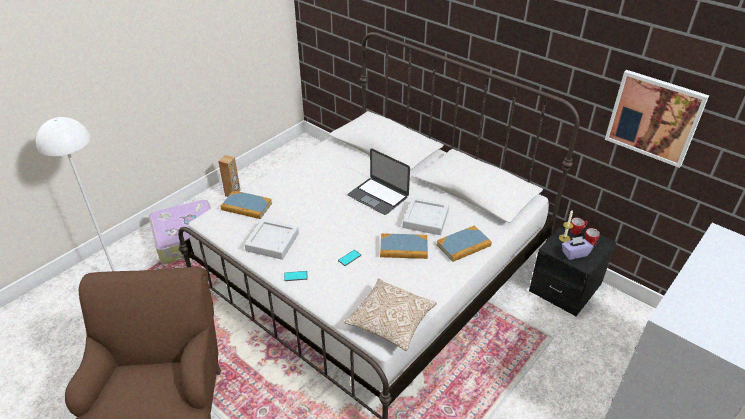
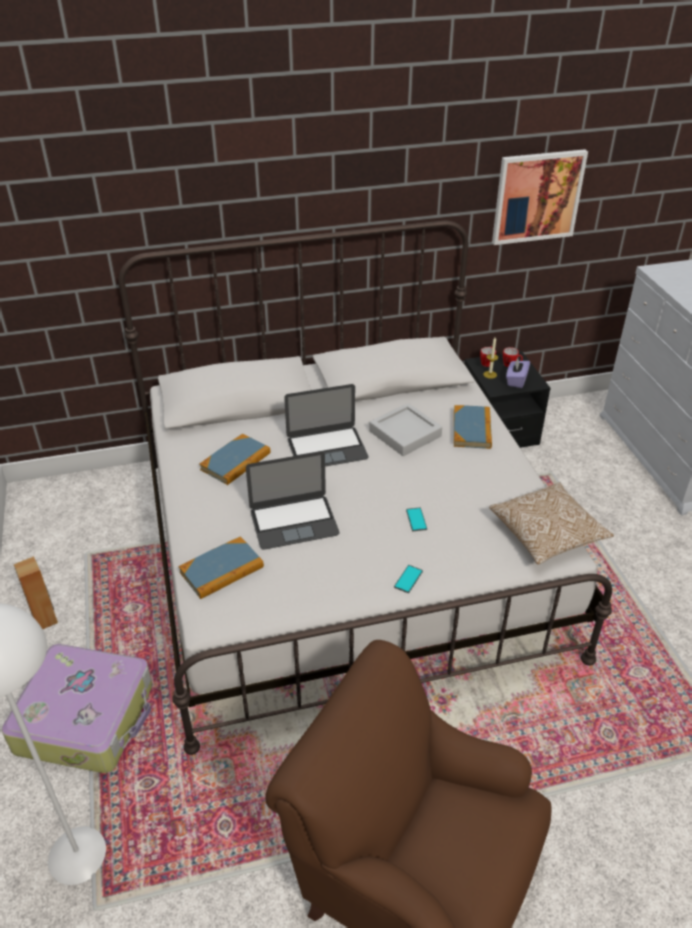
camera: 55 degrees left, 0 degrees up
(272, 242) = (323, 574): grey tray -> none
(304, 213) = (294, 522): none -> laptop
(403, 248) = (438, 471): book -> book (235, 461)

